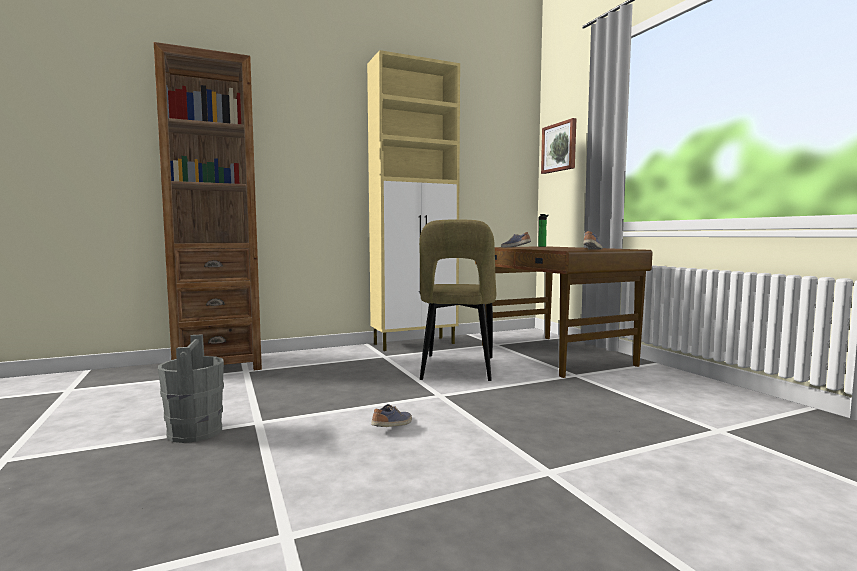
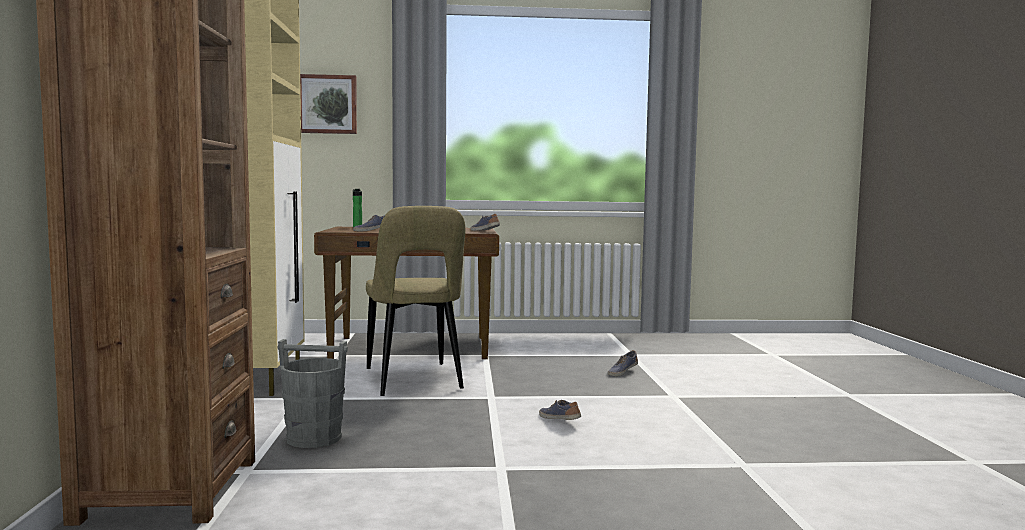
camera: 70 degrees left, 0 degrees up
(195, 431) = (505, 497): grey bucket -> grey bucket (313, 438)
(457, 370) = (414, 381): beige chair -> beige chair turned 45 degrees clockwise
(617, 434) = (622, 372): none -> shoe

